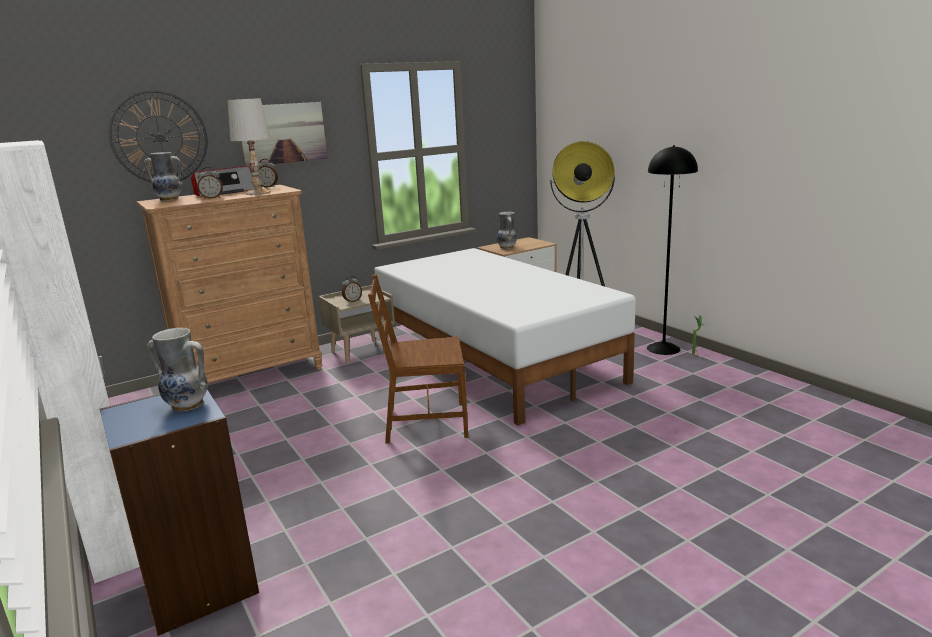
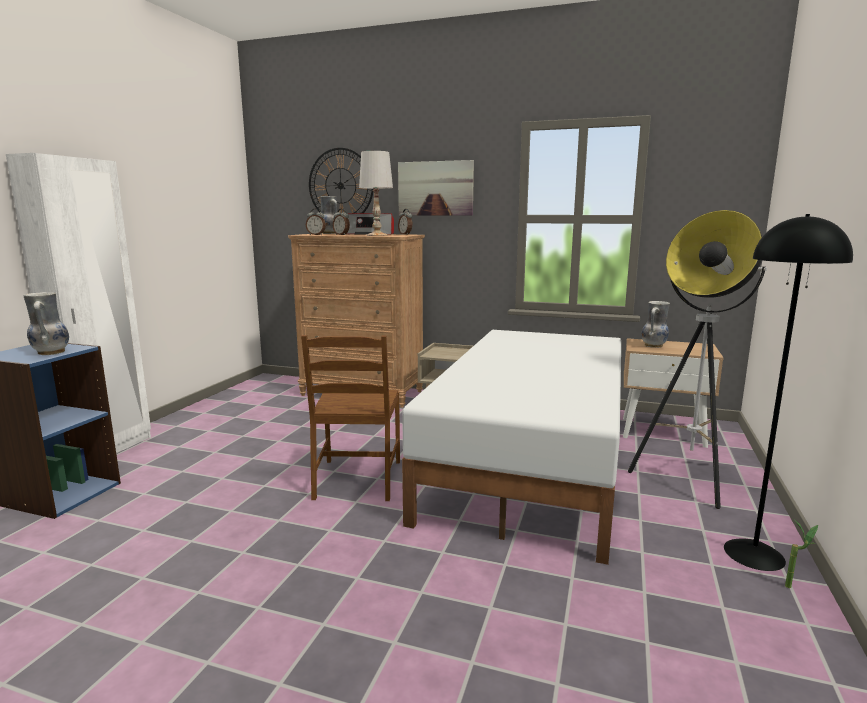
camera: 50 degrees right, 5 degrees down
(352, 301) = (445, 354): alarm clock -> alarm clock (316, 235)
(425, 423) = (357, 480): brown chair -> brown chair turned 135 degrees counterclockwise

